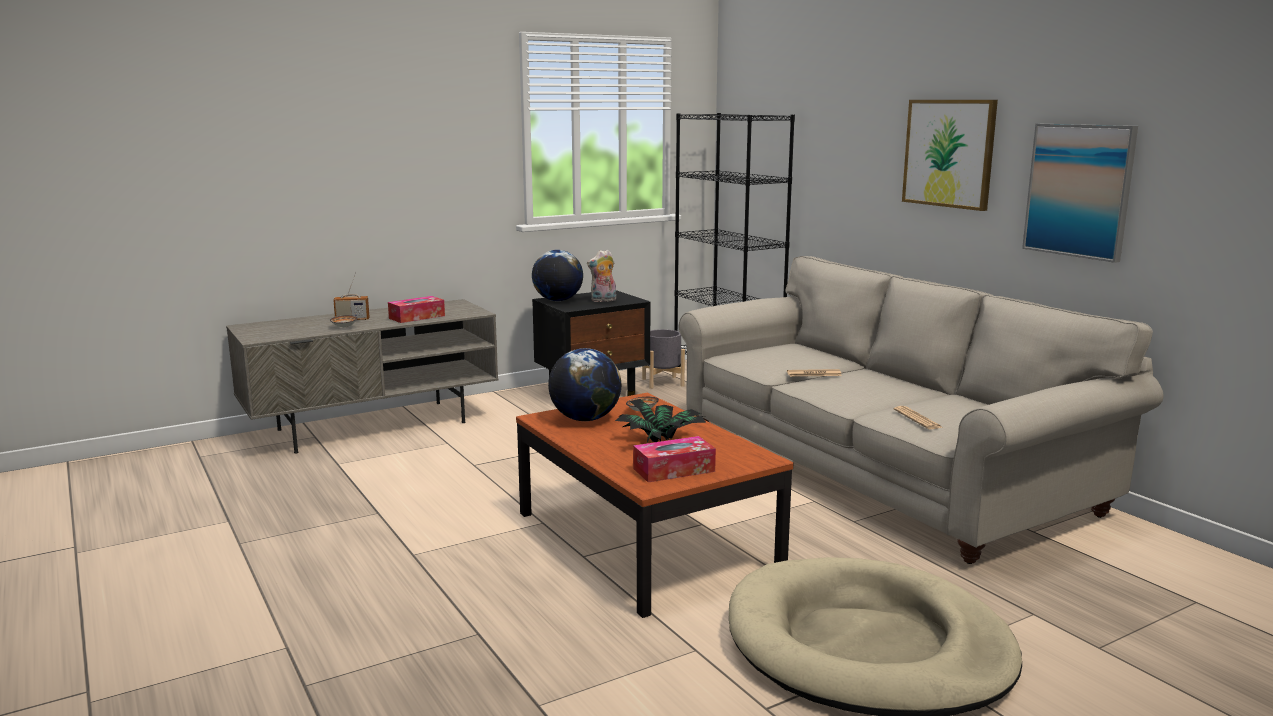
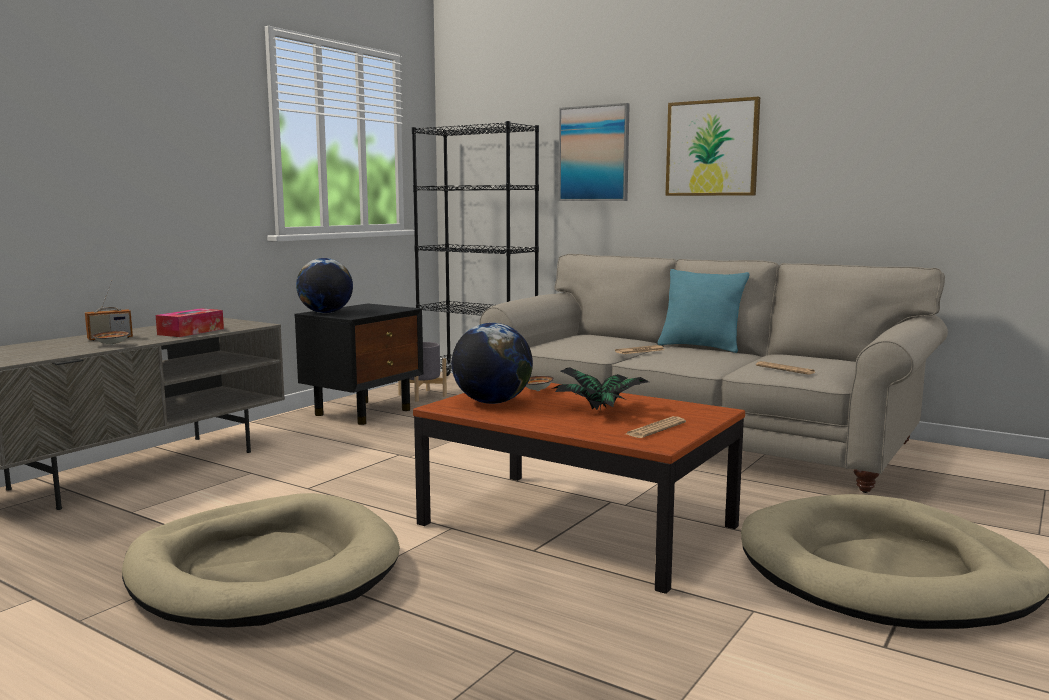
camera: 25 degrees left, 5 degrees down
(378, 530) = (264, 569): none -> beige dog bed
(603, 300) = (374, 310): plush toy -> none
(674, 470) = (655, 429): tissue box -> newspaper
(893, 375) = (700, 347): none -> turquoise pillow
(1079, 190) = (848, 168): picture -> picture (594, 154)

